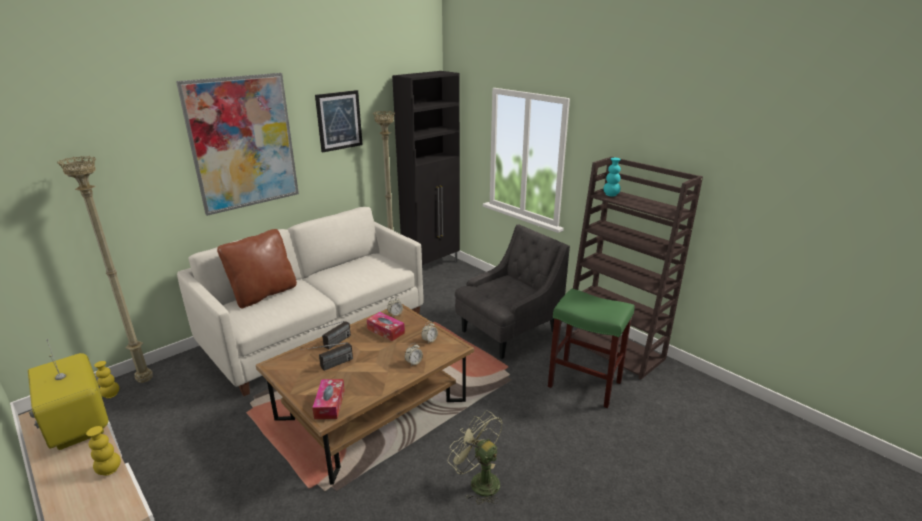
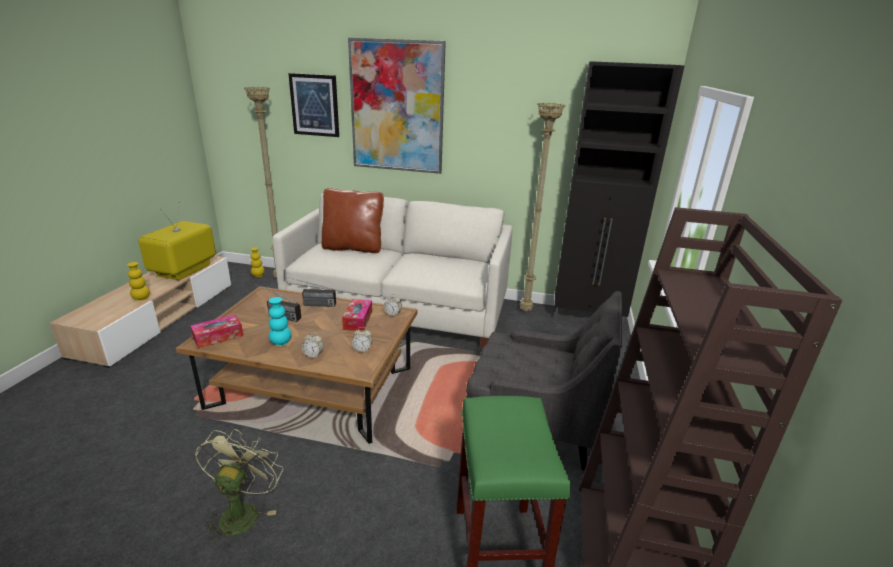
camera: 55 degrees right, 0 degrees up
(339, 120) = (504, 106): picture -> picture (315, 105)
(611, 195) = (694, 283): turquoise vase -> turquoise vase (281, 342)

